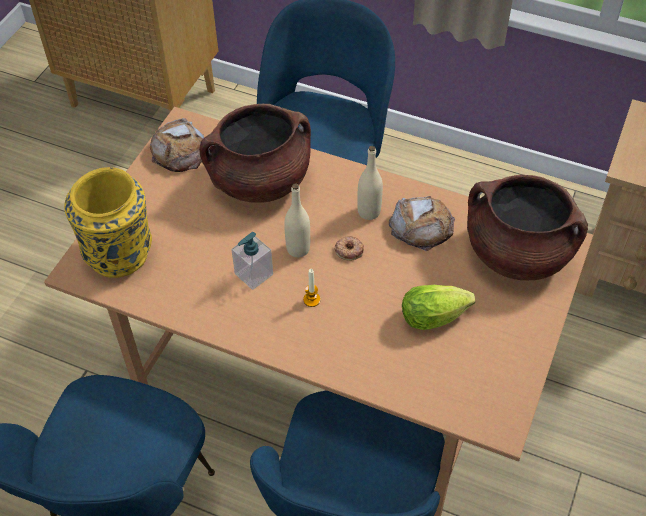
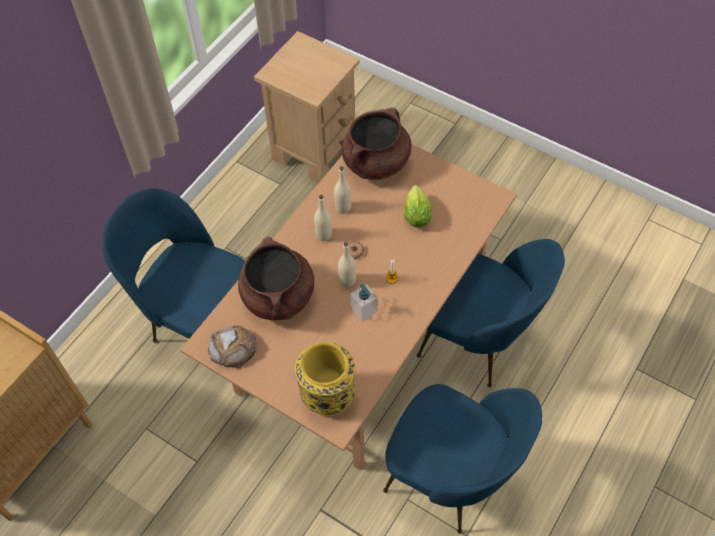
camera: 80 degrees left, 5 degrees up
(422, 226) = (343, 208): bread -> beige bottle

